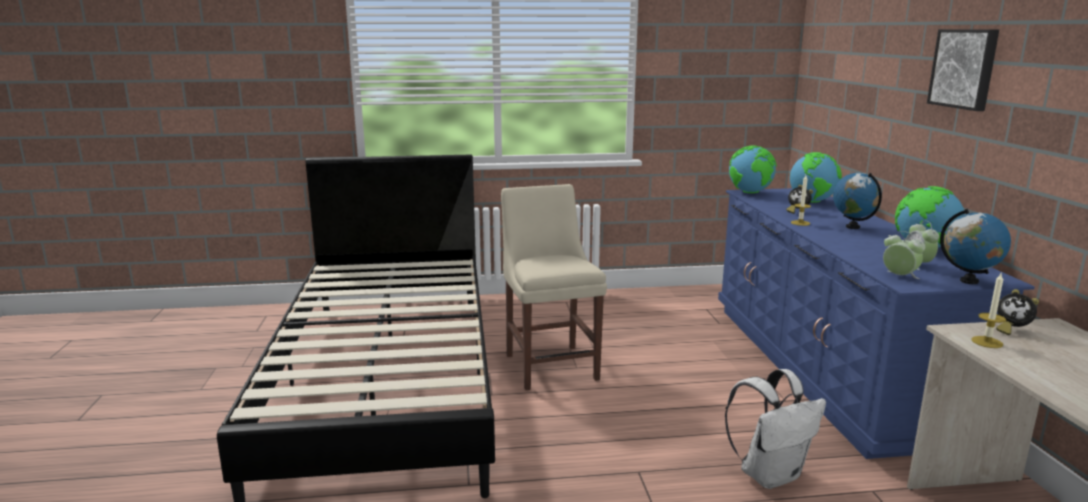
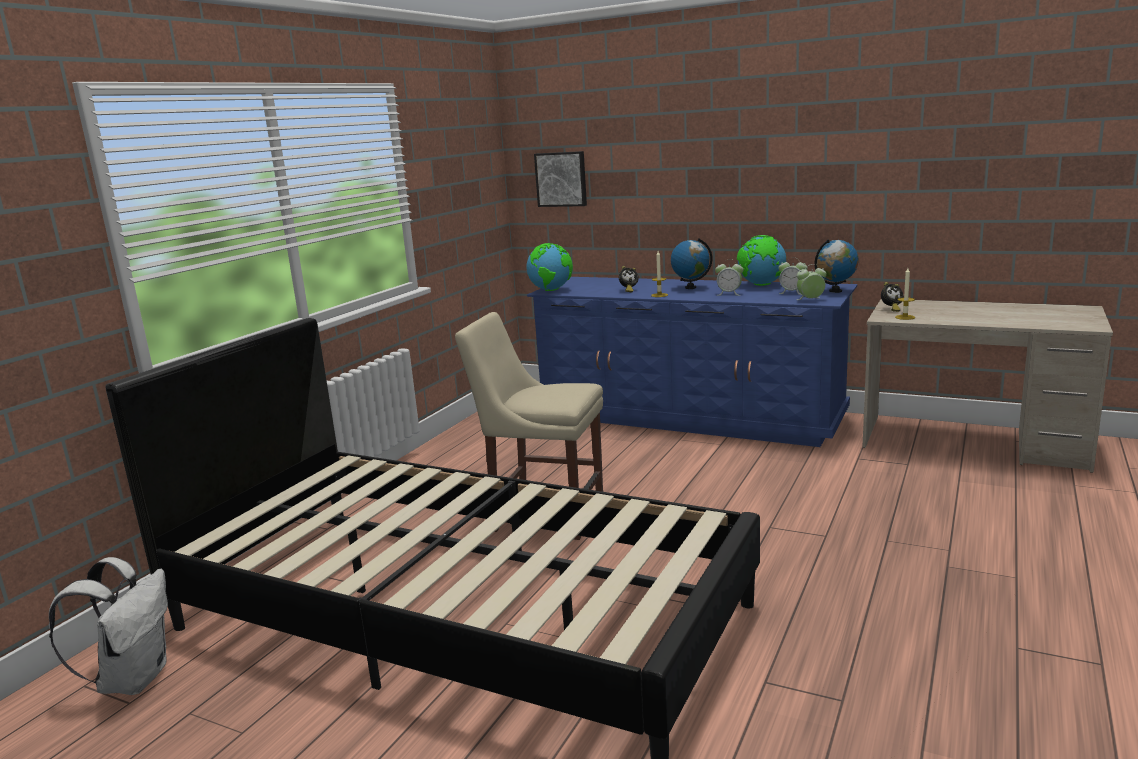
camera: 55 degrees left, 0 degrees up
(770, 474) = (814, 481): white backpack -> white backpack (133, 679)
(812, 201) = (609, 283): globe -> none
(857, 243) = (729, 294): none -> alarm clock
(964, 68) = (742, 143): picture -> picture (561, 179)

